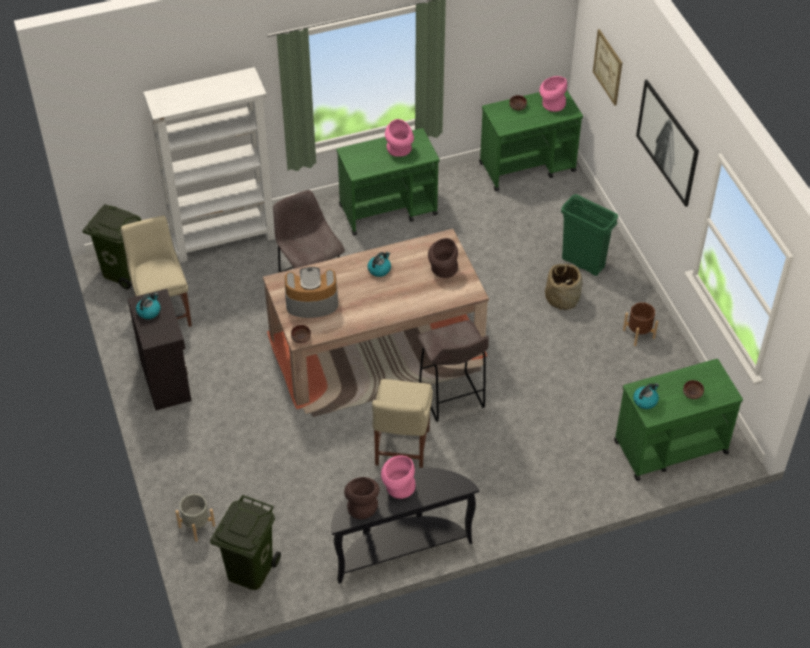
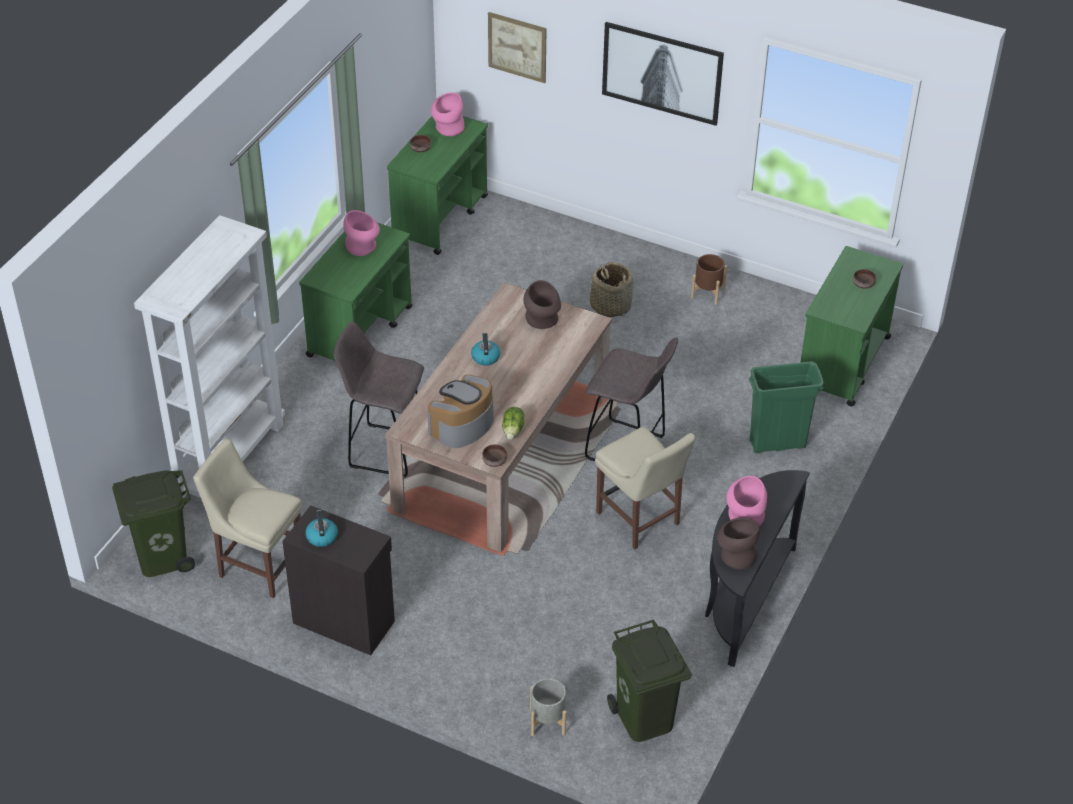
camera: 45 degrees left, 5 degrees down
(336, 327) = (513, 430): none -> lettuce
(583, 263) = (590, 266): green trash can -> green trash can (777, 443)
(645, 400) = (837, 313): kettle -> none

